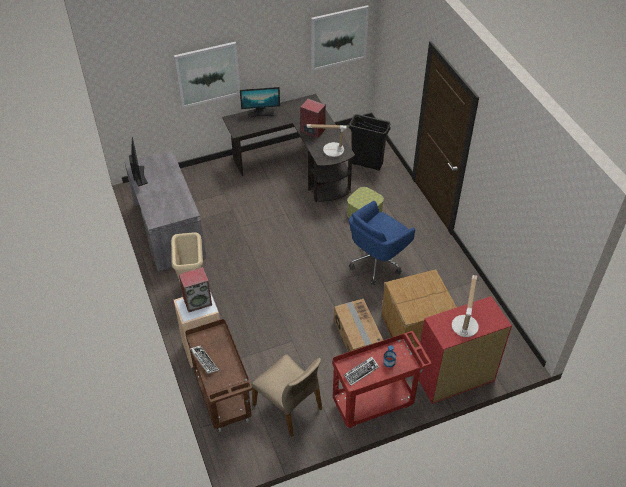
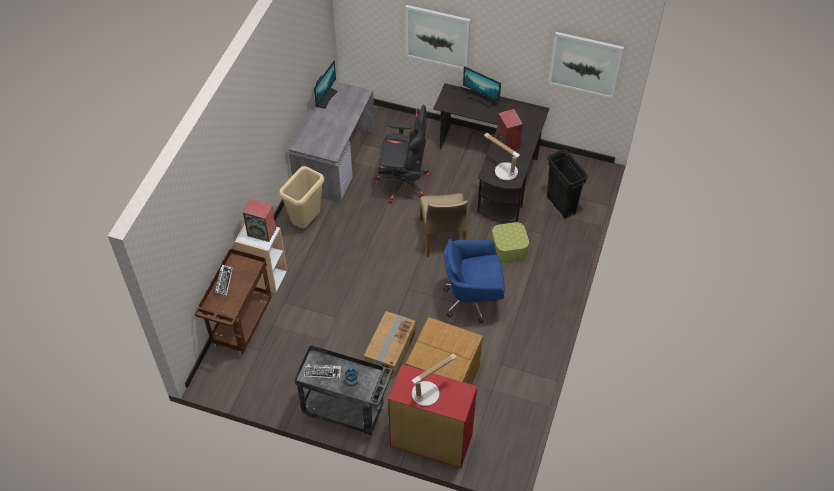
camera: 40 degrees right, 5 degrees up
(240, 215) = (402, 184): none -> black office chair
(288, 406) = (282, 366): beige chair -> beige chair (443, 237)
(376, 404) = (347, 414): red cart -> grey cart

